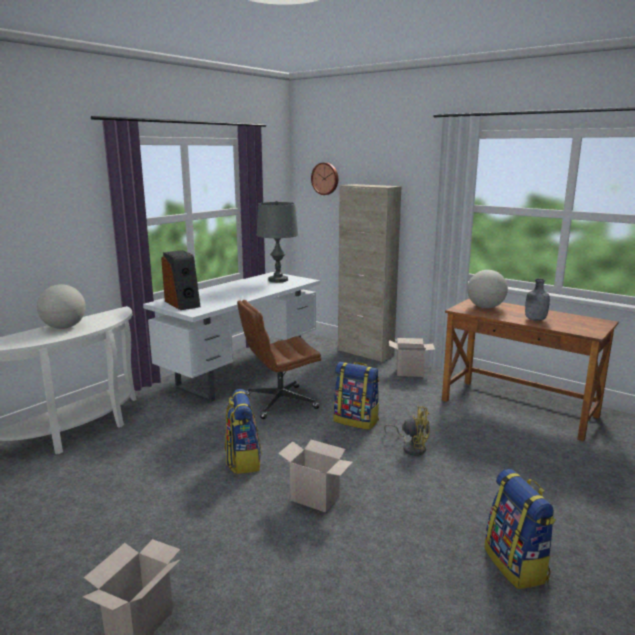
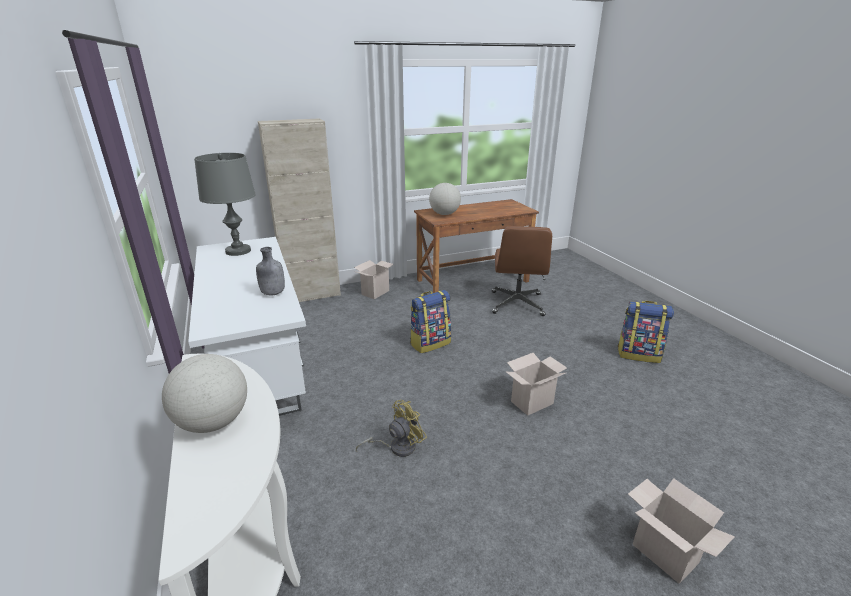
camera: 60 degrees left, 10 degrees up
(183, 304) = (239, 316): speaker -> none
(243, 460) = (445, 423): backpack -> none
(279, 402) = (355, 368): brown office chair -> brown office chair (517, 304)
(325, 178) = (211, 117): wall clock -> none
(411, 447) = (490, 336): yellow fan -> yellow fan (397, 447)
(534, 319) = (486, 212): grey bottle -> grey bottle (272, 293)

